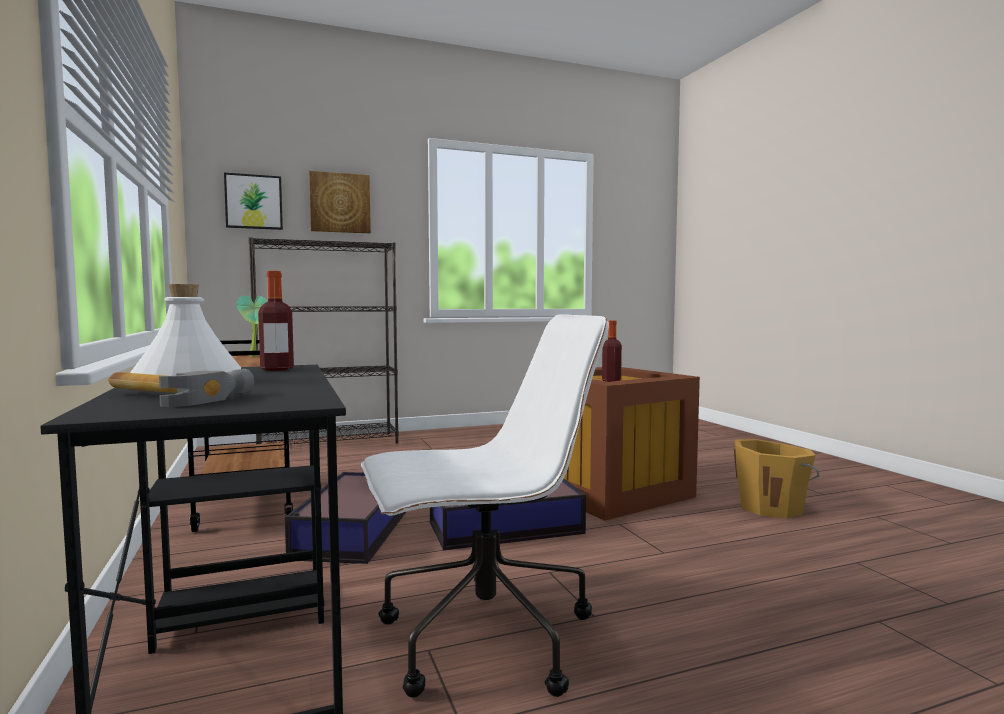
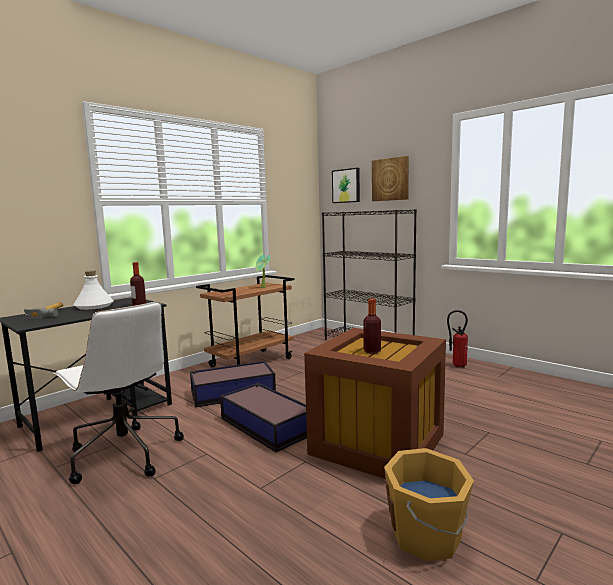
camera: 65 degrees right, 5 degrees up
(470, 434) = (456, 365): none -> fire extinguisher

